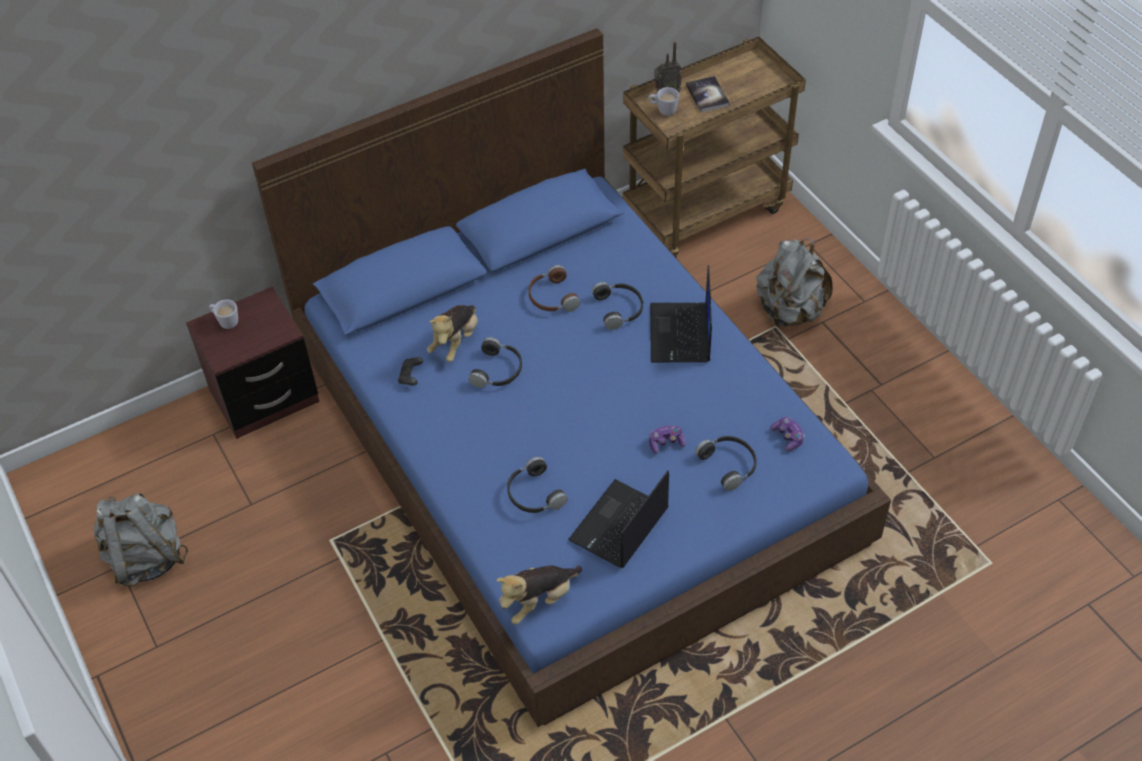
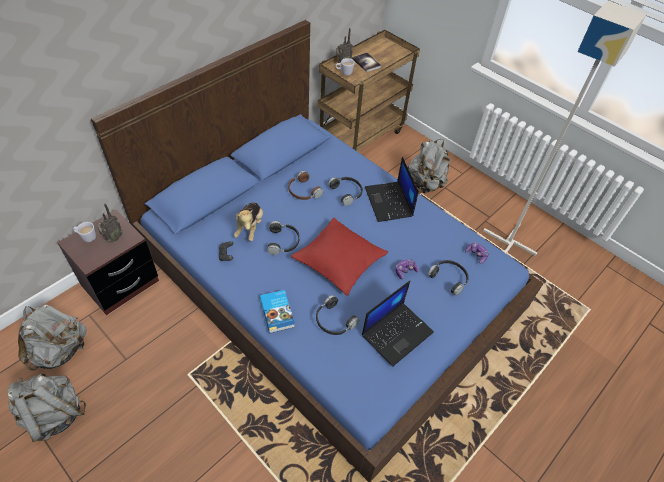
camera: 20 degrees left, 0 degrees up
(167, 476) = (60, 350): none -> grey backpack
(260, 329) = (113, 239): none -> radio
(460, 468) = (278, 312): none -> book
(539, 600) = (361, 397): plush toy -> none
(571, 411) = (339, 261): none -> red pillow
(619, 526) = (397, 332): laptop -> laptop turned 150 degrees counterclockwise
(899, 433) = (510, 242): none -> grey floor lamp

